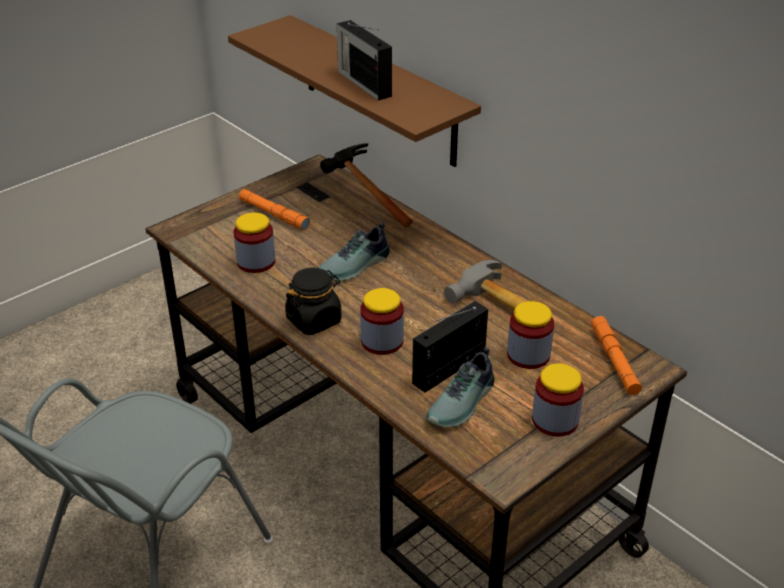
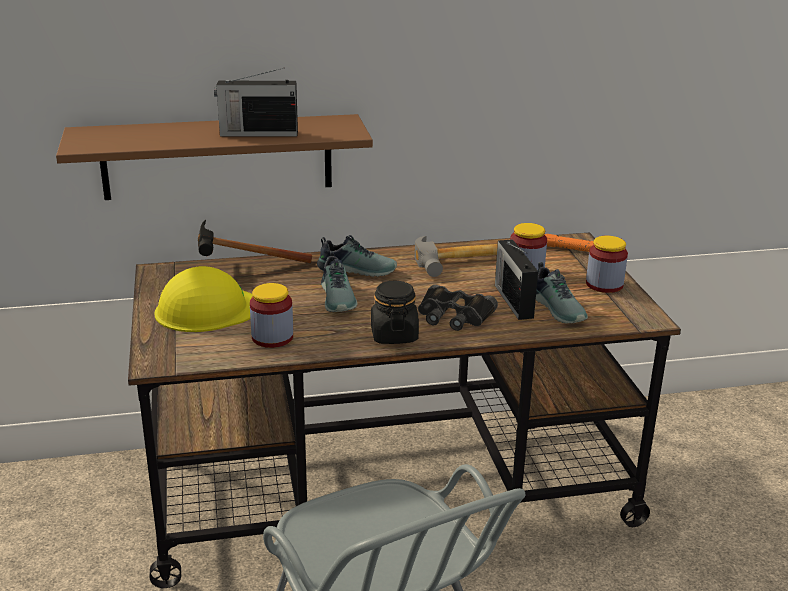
camera: 60 degrees left, 10 degrees down
(274, 214) = (206, 309): orange flashlight -> yellow hard hat
(382, 341) = (453, 316): jar -> black binoculars
(420, 255) = (357, 269): none -> shoe

